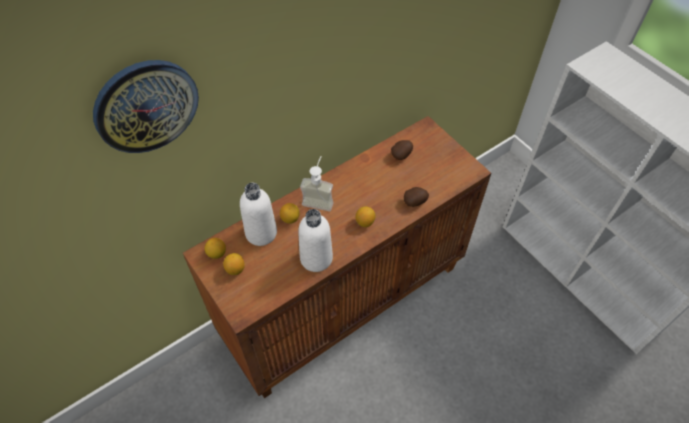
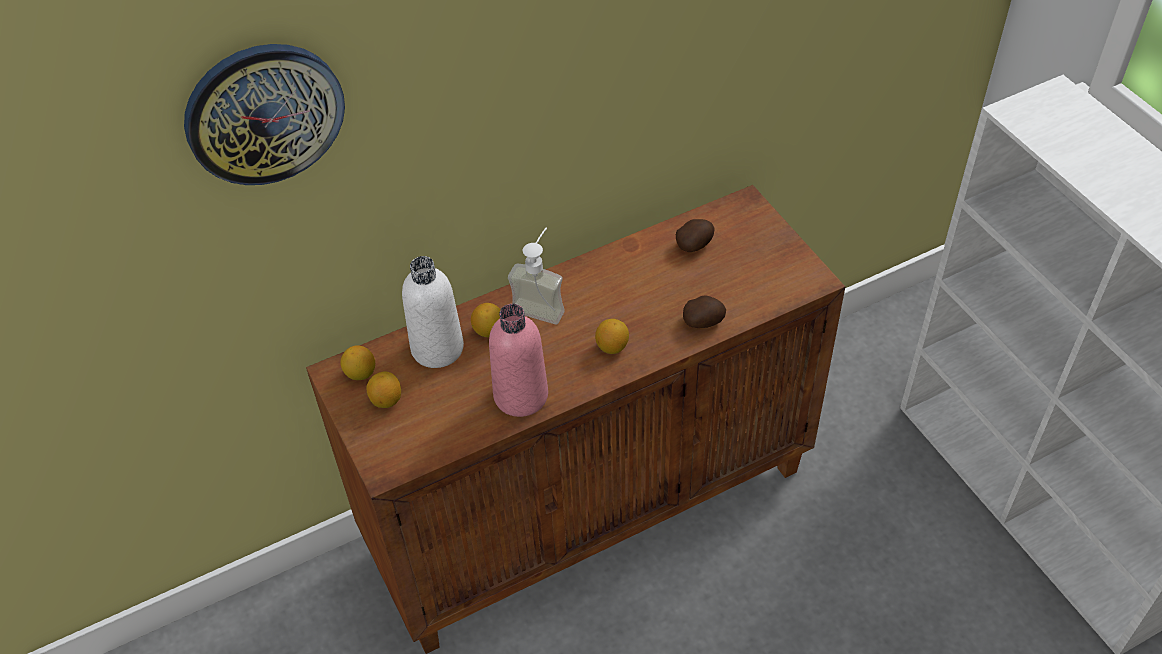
camera: 10 degrees right, 5 degrees down
(316, 258) = (521, 395): white bottle -> pink bottle

